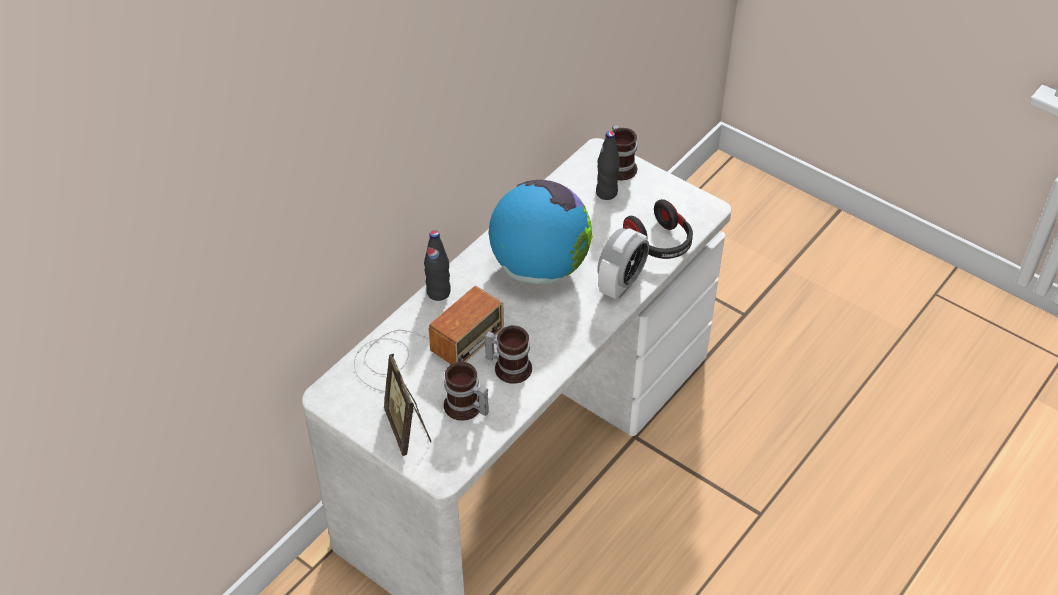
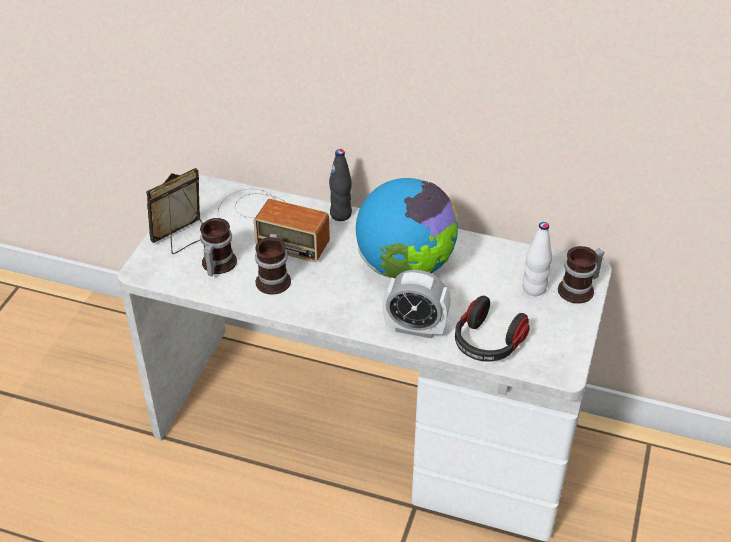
camera: 70 degrees right, 5 degrees down
(606, 193) = (534, 289): black bottle -> white bottle

